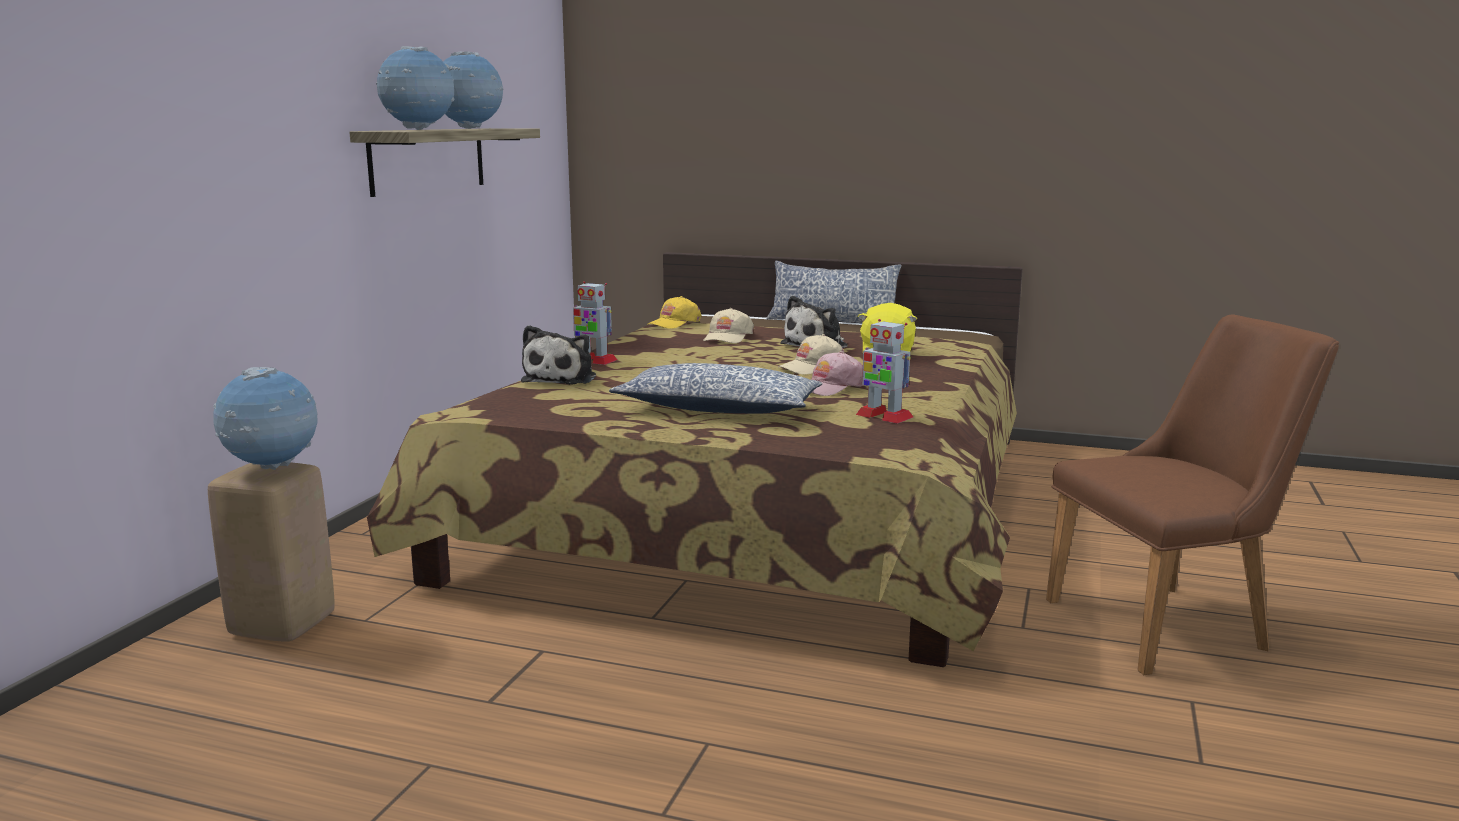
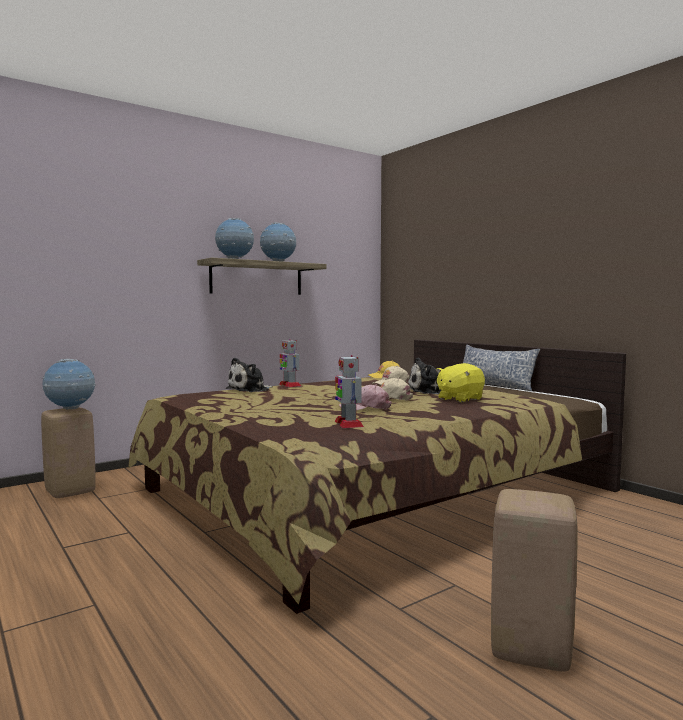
camera: 35 degrees right, 10 degrees down
(718, 409) = (271, 408): pillow -> none
(1173, 623) = (532, 650): brown chair -> beige stool

